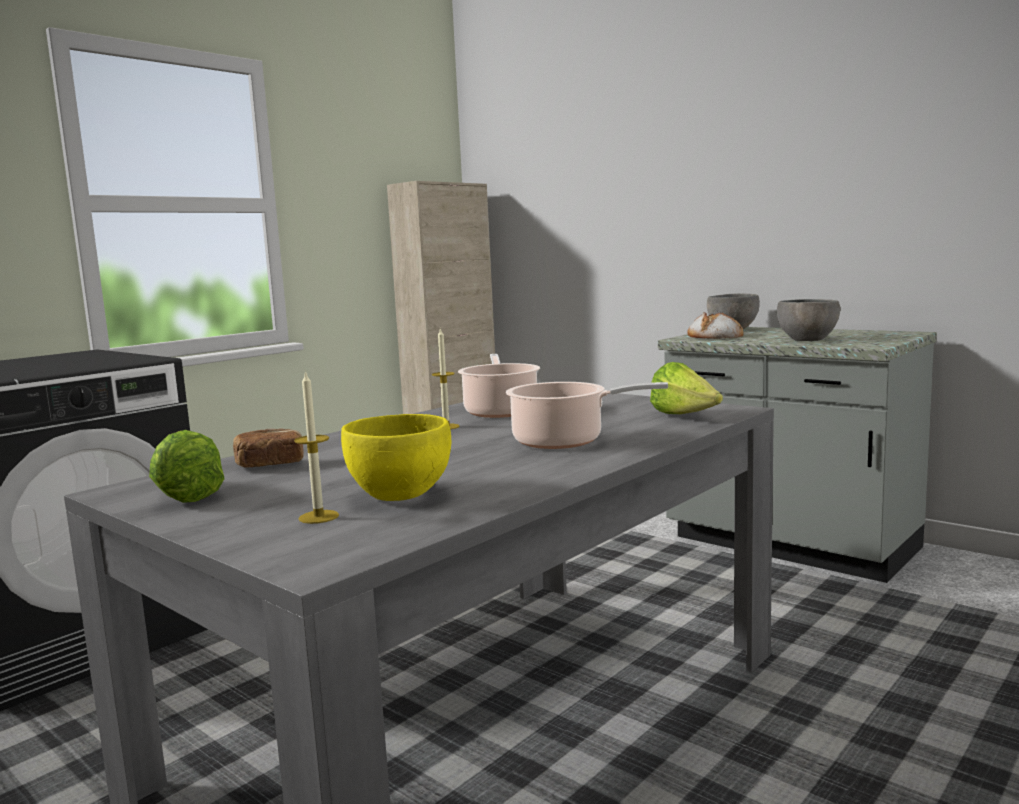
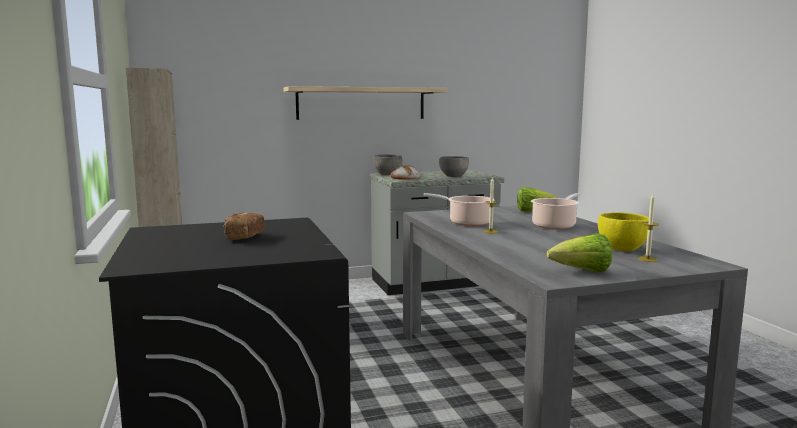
camera: 60 degrees left, 0 degrees up
(270, 465) = (533, 257): bread -> bread (243, 237)
(720, 204) = (361, 103): none -> shelf

